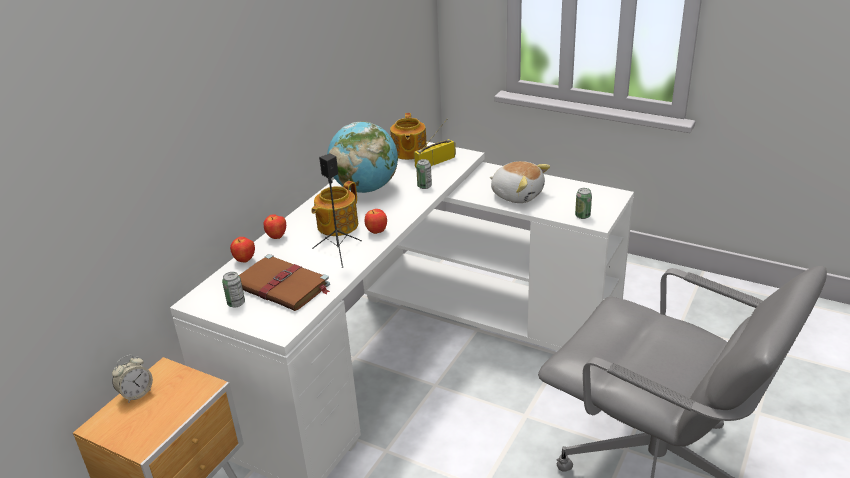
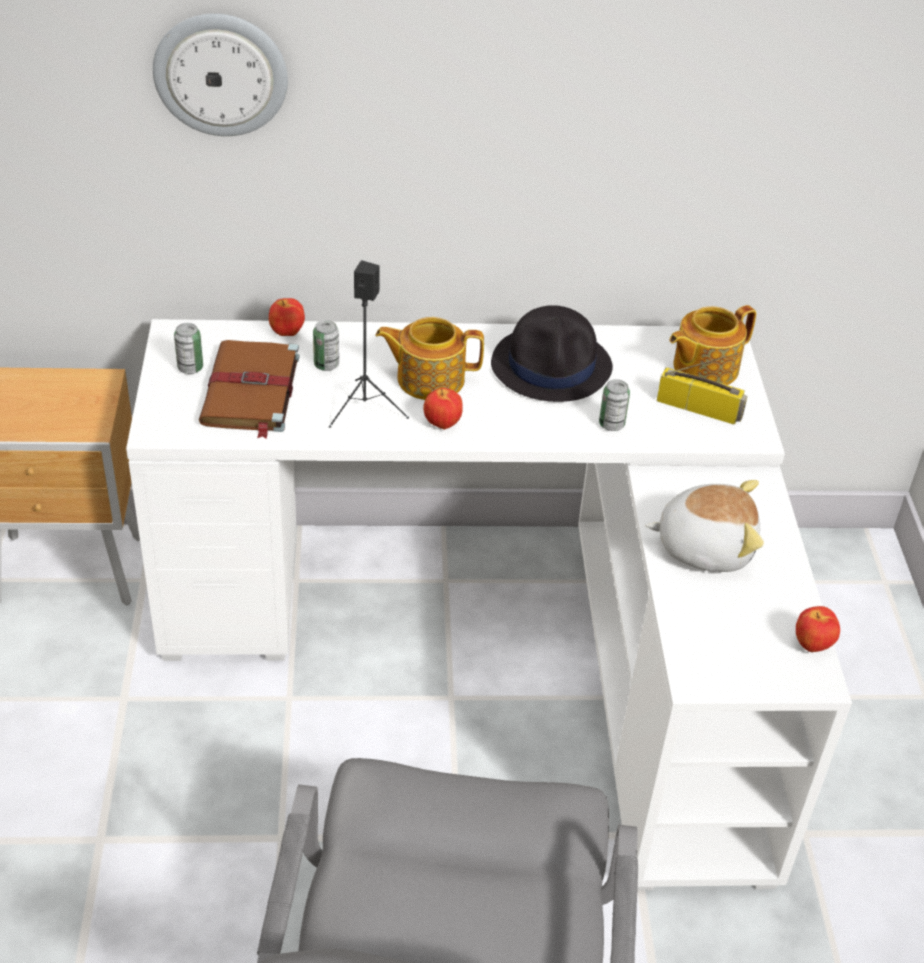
camera: 55 degrees right, 10 degrees up
(136, 394) = (50, 381): alarm clock -> none
(165, 107) = (221, 74): none -> wall clock
(277, 237) = (360, 336): apple -> apple (812, 645)
(365, 188) = (552, 366): globe -> black hat
(517, 194) = (704, 546): plush toy -> plush toy turned 90 degrees counterclockwise
(582, 216) = (702, 653): can -> can (326, 365)

